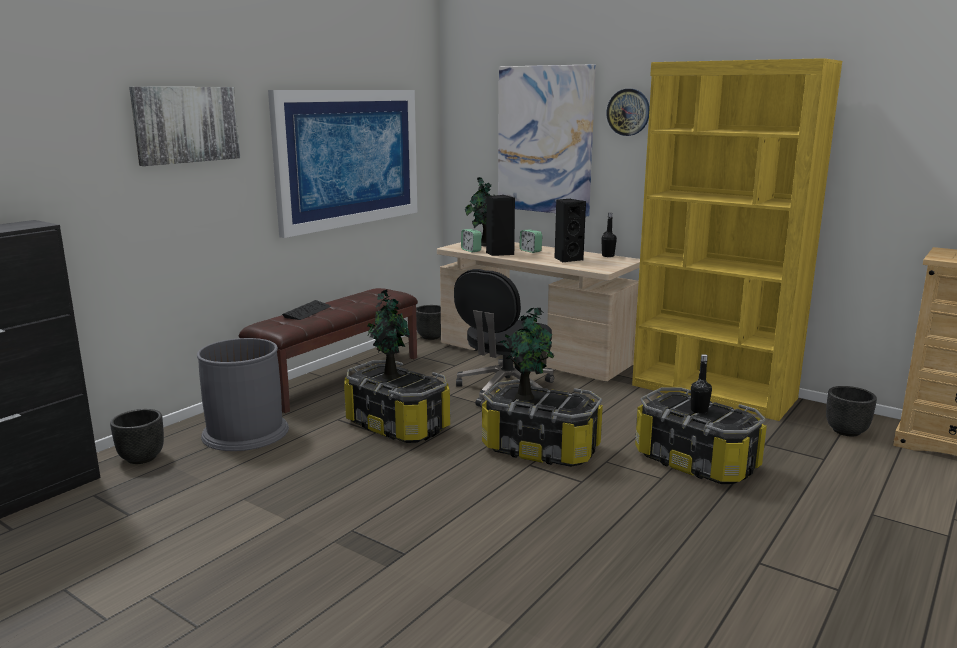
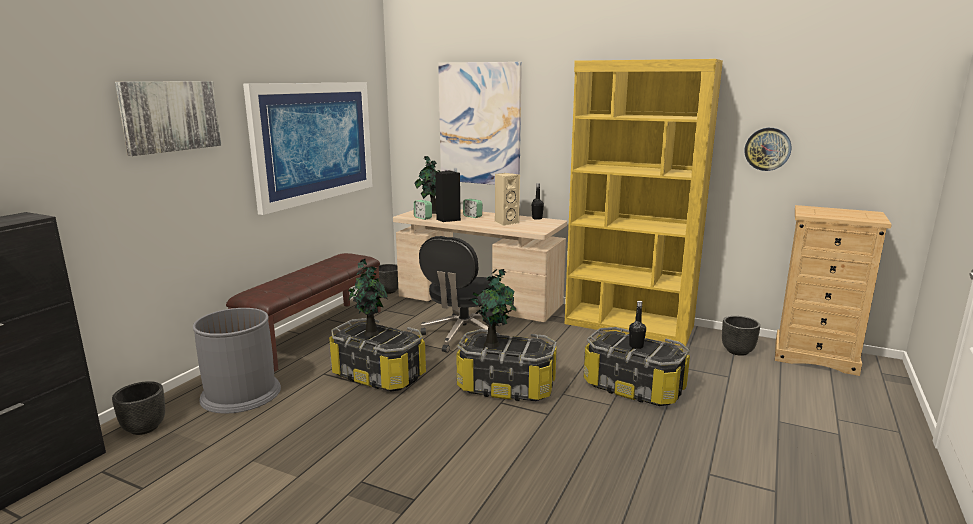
camera: 10 degrees left, 0 degrees up
(307, 311) = (286, 279): keyboard -> none
(567, 259) = (506, 222): black speaker -> beige speaker
(628, 112) = (550, 101): wall clock -> wall clock (767, 149)

